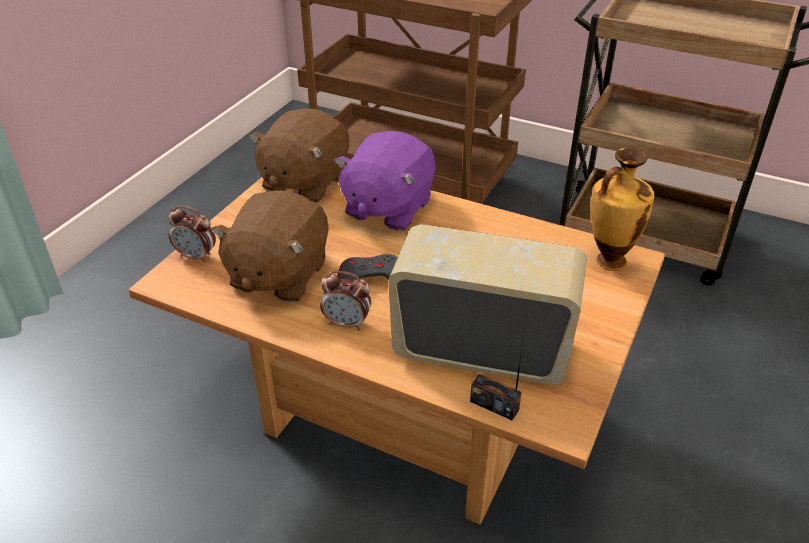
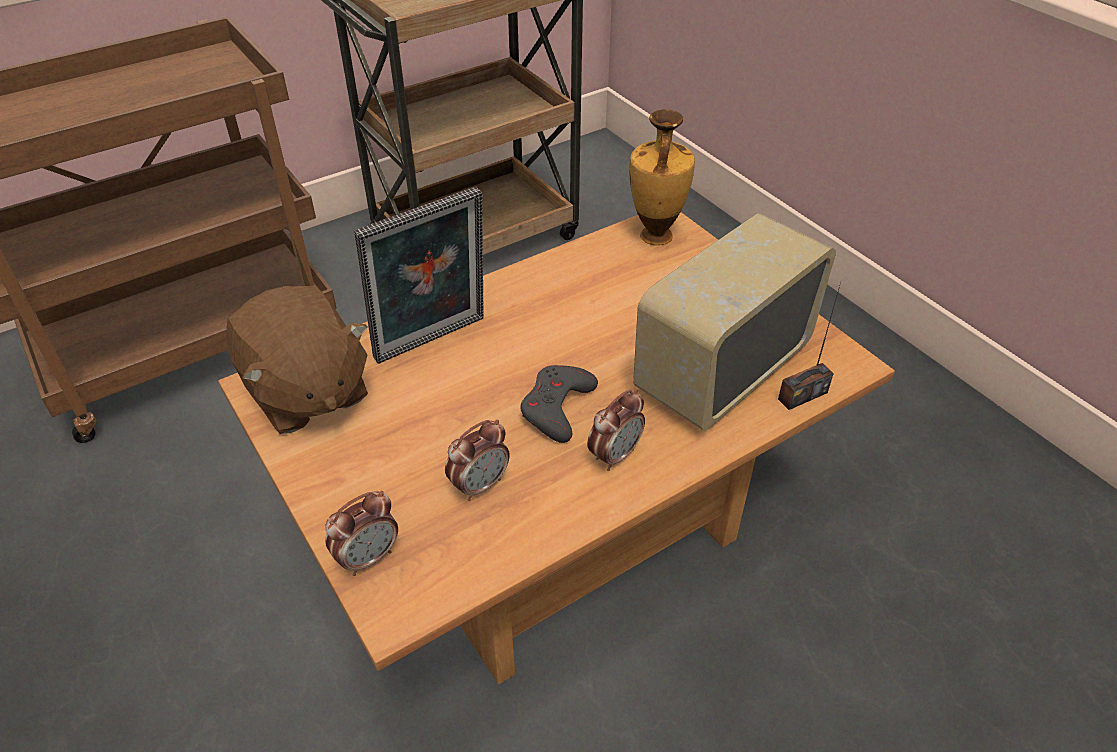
camera: 60 degrees left, 5 degrees up
(278, 275) = (480, 485): brown plush toy -> alarm clock
(387, 208) = (433, 342): purple plush toy -> picture frame

